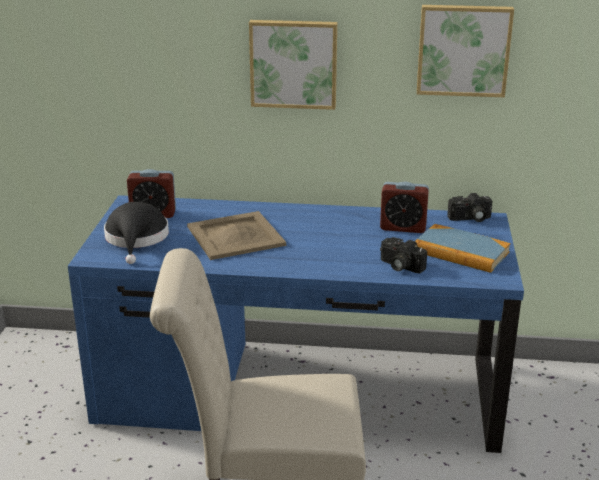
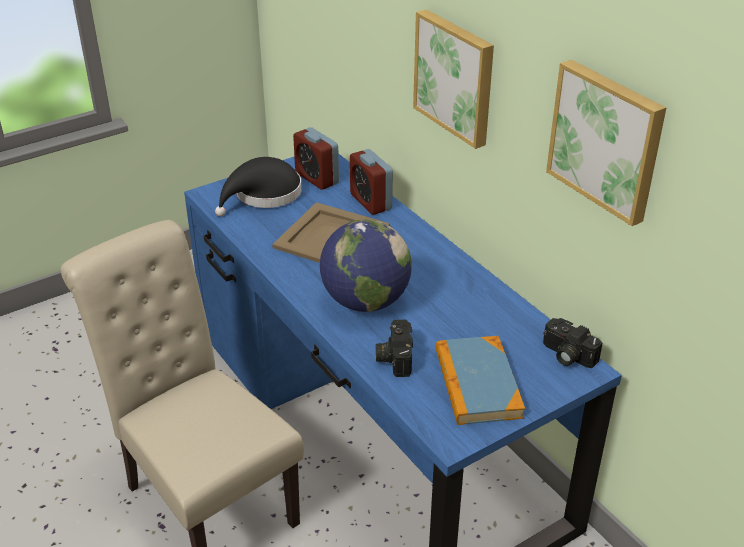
camera: 50 degrees right, 10 degrees up
(328, 253) = (365, 301): none -> globe
(403, 227) = (480, 320): alarm clock -> alarm clock (370, 202)

